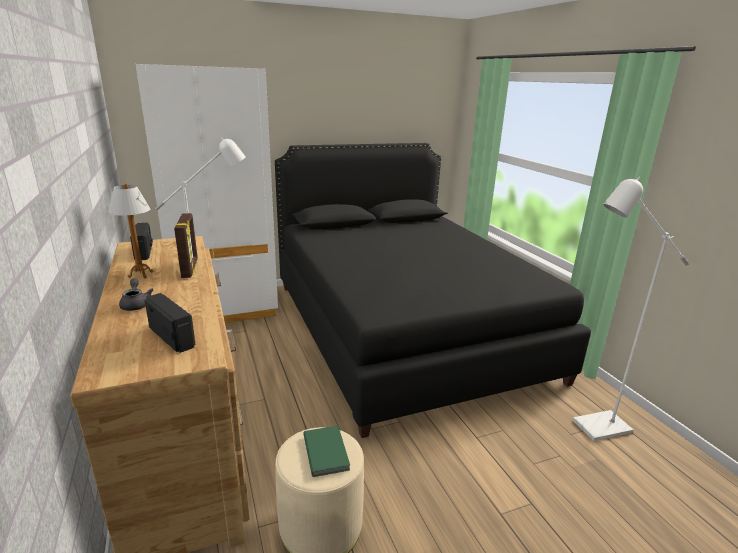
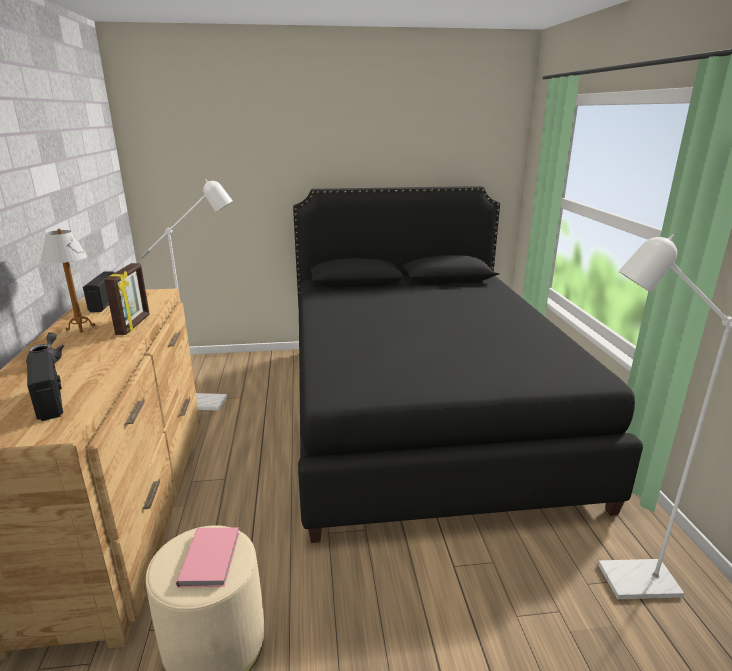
camera: 15 degrees right, 0 degrees up
(225, 308) = (232, 369): white wardrobe -> none
(327, 451) = (212, 557): green book -> pink book

